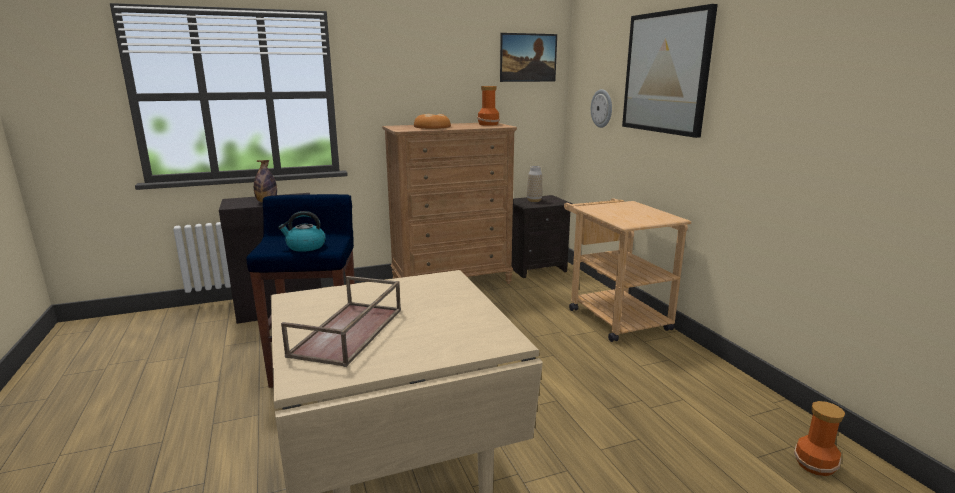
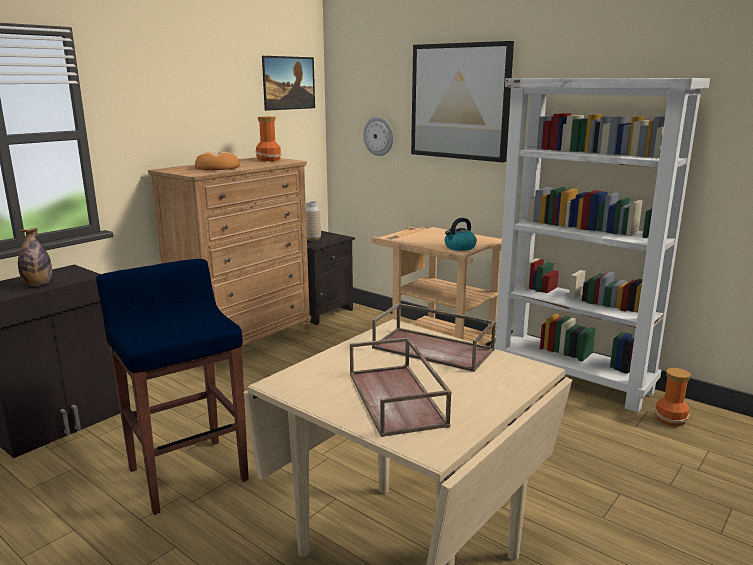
camera: 30 degrees left, 0 degrees up
(305, 247) = (188, 328): kettle -> kettle (459, 247)
(449, 301) = (434, 348): none -> brown tray
(729, 386) = (572, 379): none -> white bookcase

